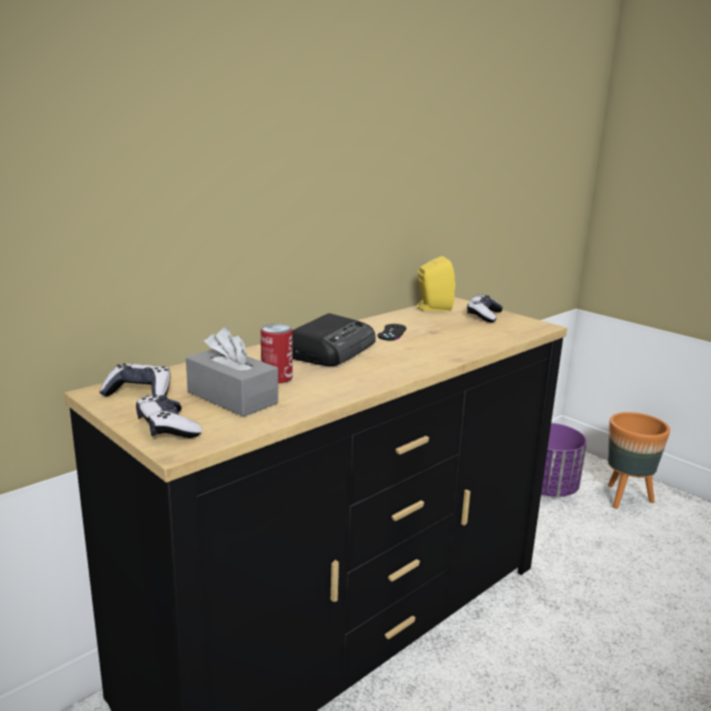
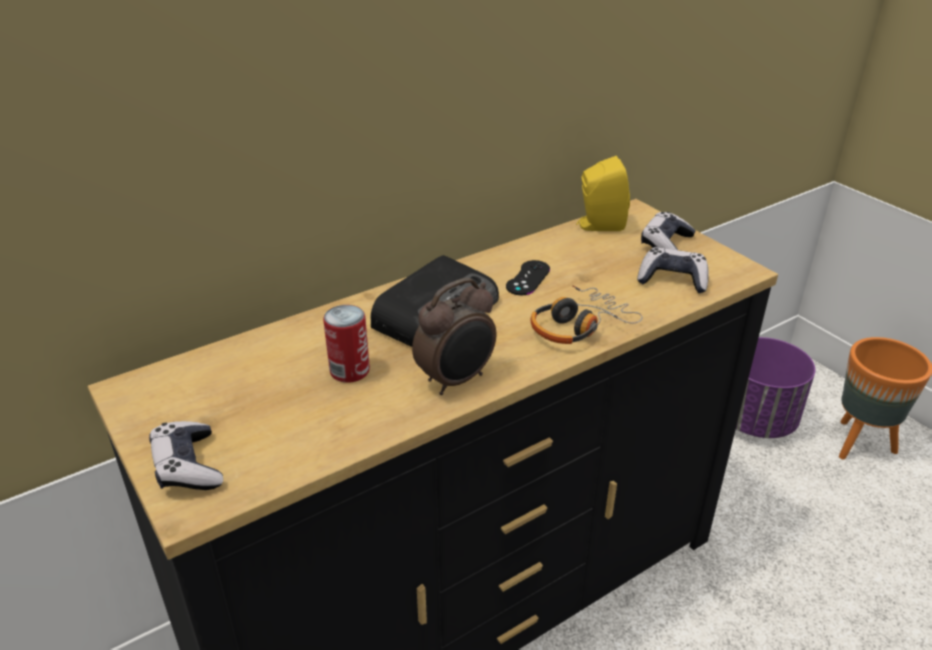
camera: 10 degrees right, 15 degrees up
(139, 392) = (174, 392): game controller -> game controller (672, 279)
(232, 397) = (283, 408): grey tissue box -> none
(361, 380) = (457, 380): none -> alarm clock
(439, 353) = (579, 326): none -> headphones

